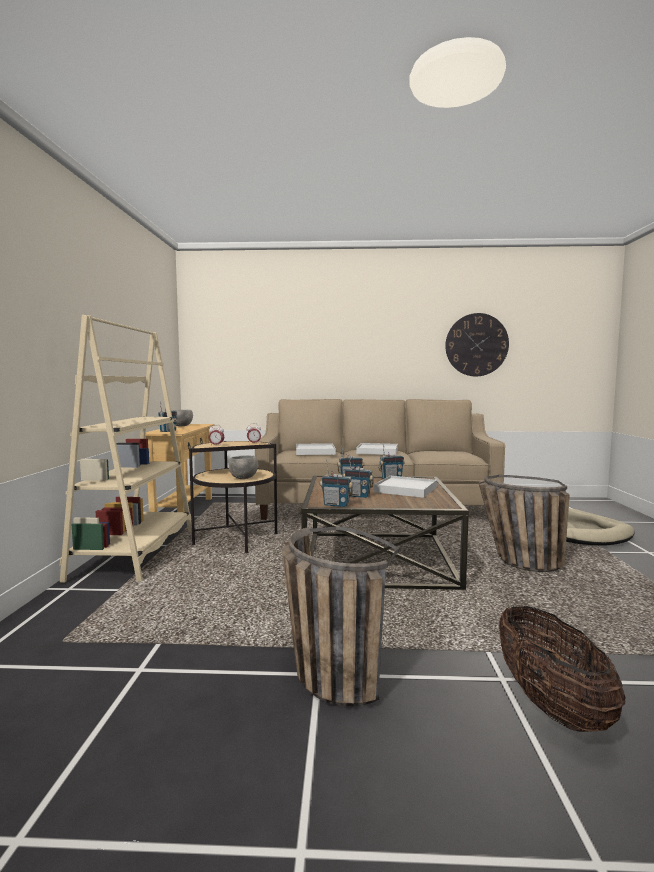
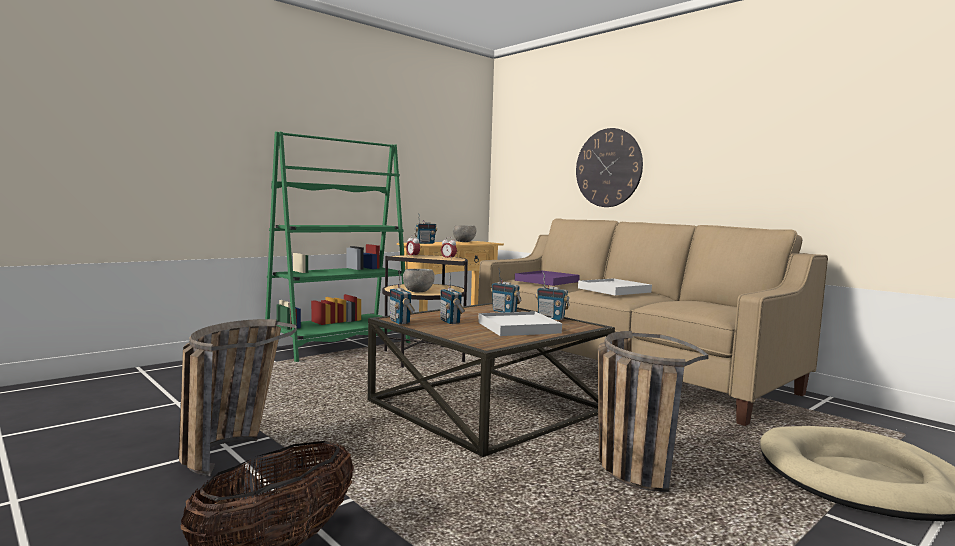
camera: 45 degrees right, 0 degrees up
(136, 553) = (340, 346): beige bookcase -> green bookcase
(315, 451) = (546, 281): white tray -> purple tray
(476, 345) = (842, 139): wall clock -> wall clock (608, 168)

